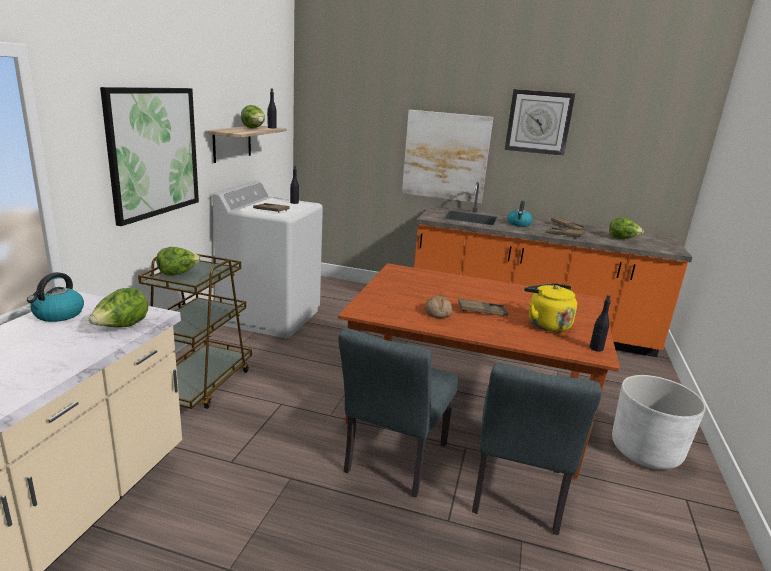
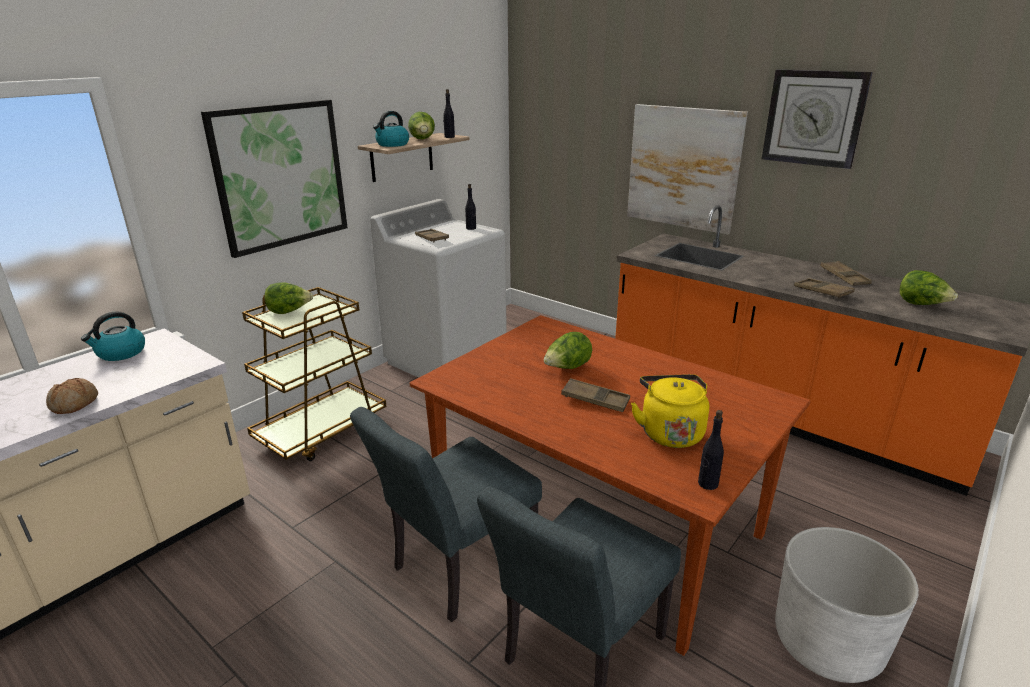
camera: 25 degrees right, 5 degrees up
(121, 327) = (156, 375): lettuce -> lettuce (567, 368)
(438, 313) = (533, 395): bread -> bread (75, 404)
(519, 224) = (764, 270): kettle -> kettle (392, 144)

